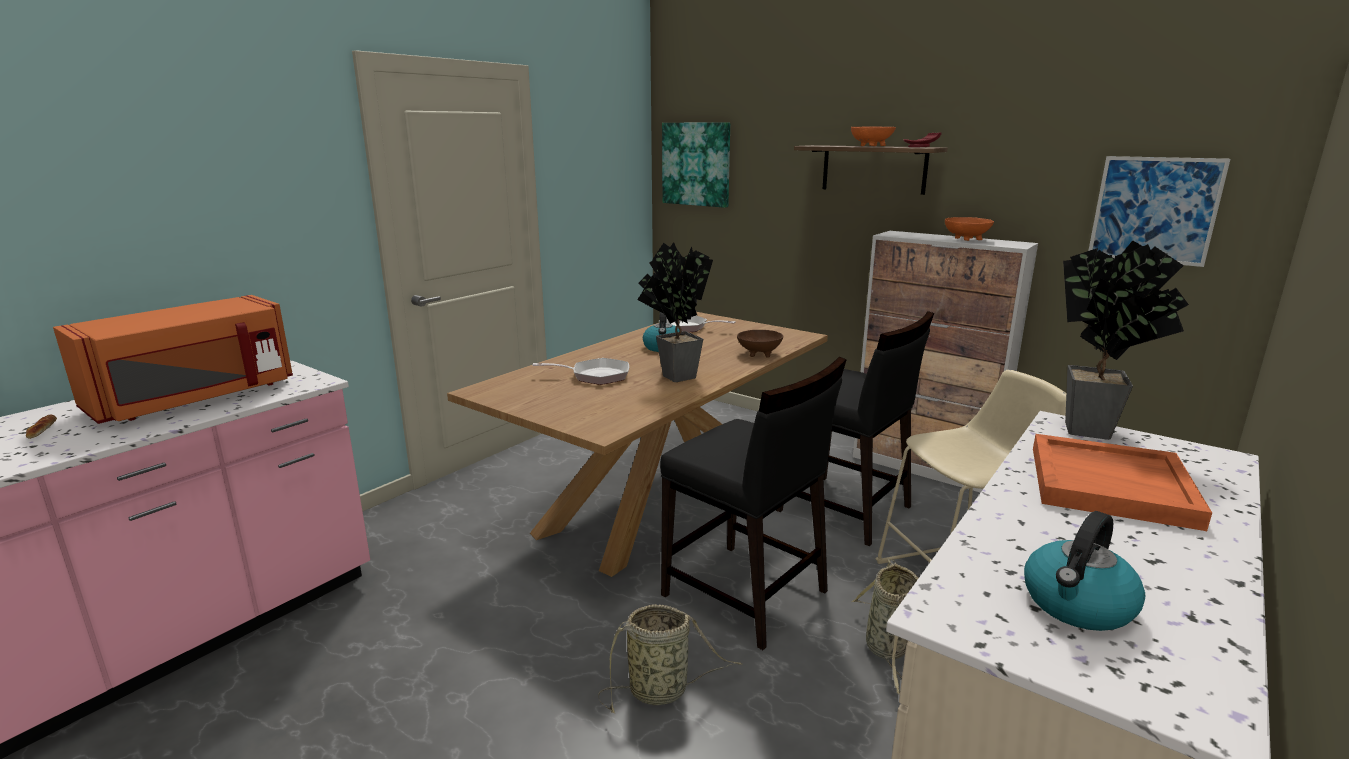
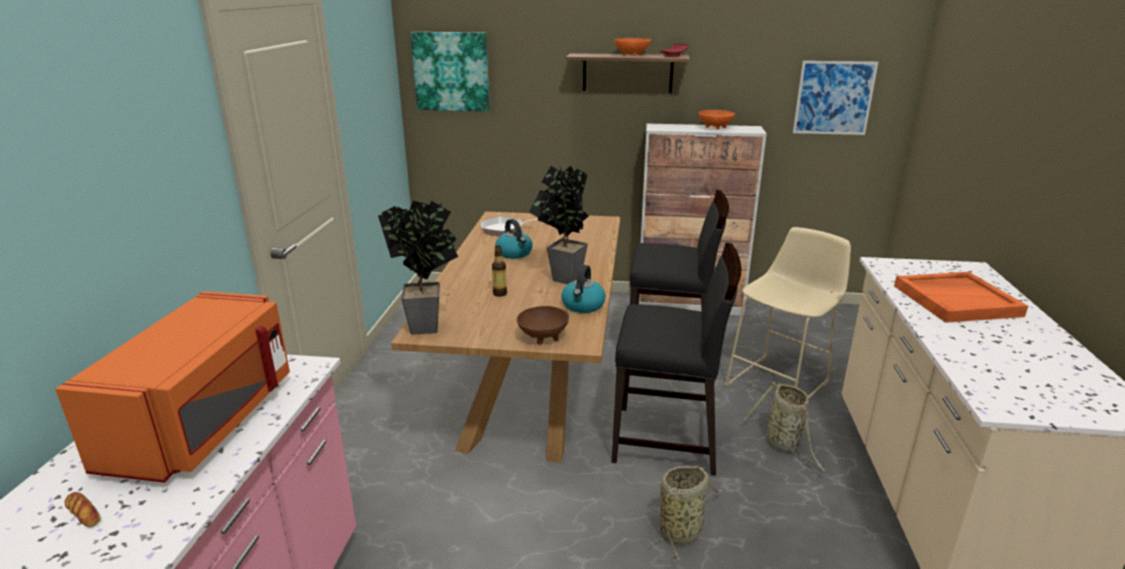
camera: 30 degrees left, 5 degrees up
(595, 376) = (500, 293): frying pan -> bottle
(759, 354) = (596, 244): brown bowl -> brown bowl (543, 337)
(1077, 605) = (1035, 379): kettle -> kettle (583, 306)
(1096, 433) = (906, 266): potted plant -> potted plant (429, 329)

